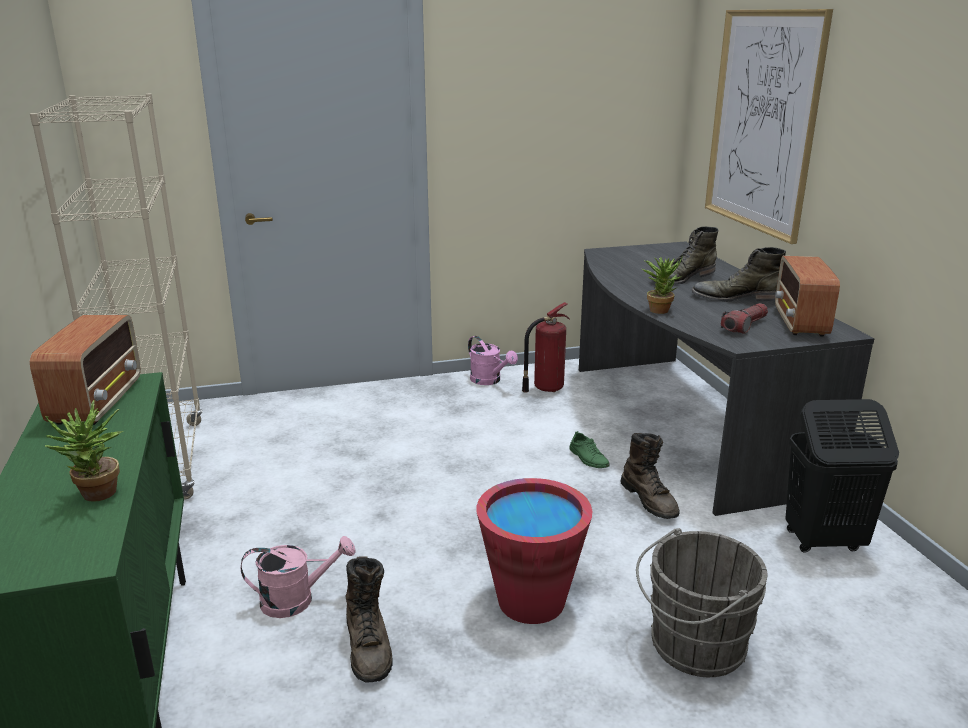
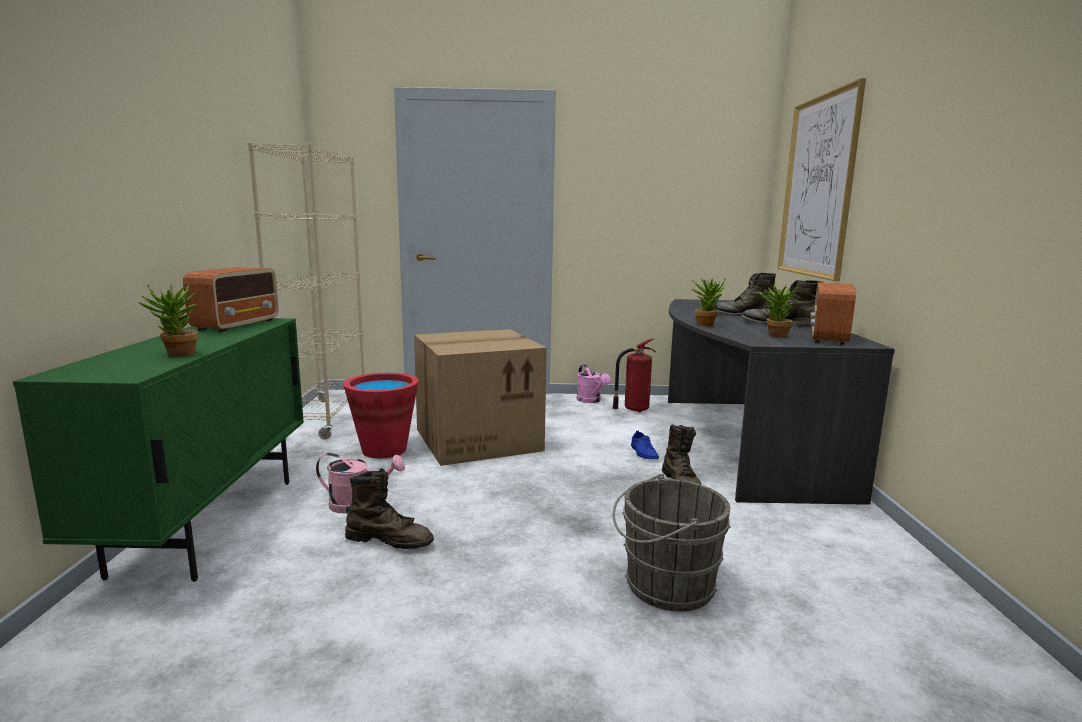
camera: 15 degrees right, 10 degrees down
(369, 647) = (390, 540): brown boot -> brown boot turned 75 degrees counterclockwise
(386, 466) = (479, 439): none -> cardboard box
(531, 601) = (538, 533): red bucket -> red bucket (384, 450)
(588, 458) = (643, 453): green shoe -> blue shoe
(744, 326) = (773, 335): flashlight -> potted plant
(823, 541) = (834, 533): black laundry basket -> none

